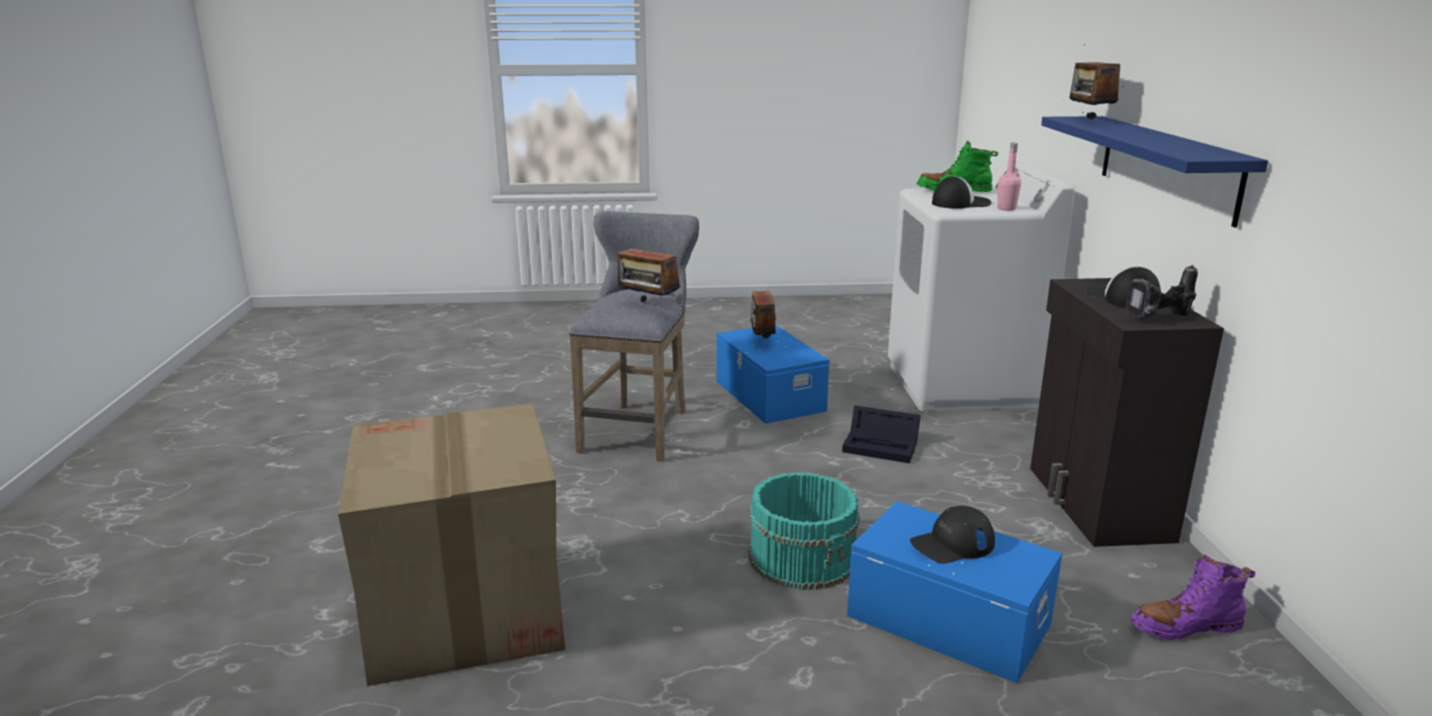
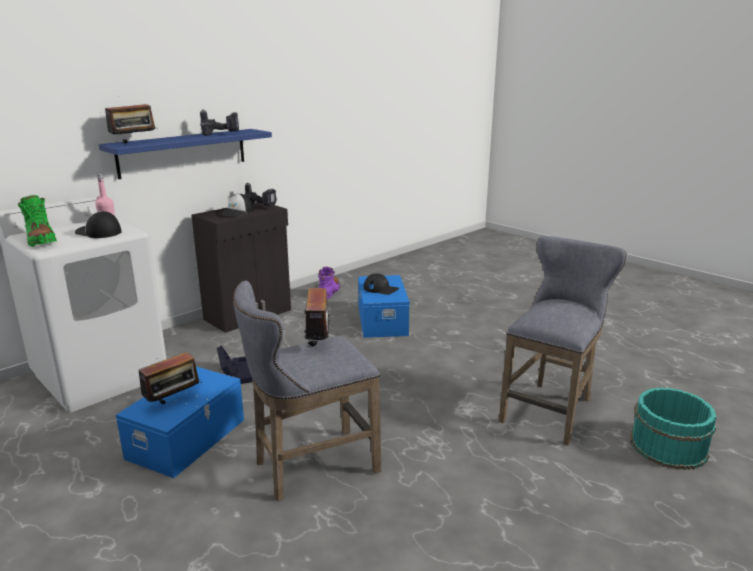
camera: 130 degrees left, 0 degrees up
(465, 611) = (551, 408): cardboard box -> grey stool
(803, 557) = (384, 355): turquoise bucket -> turquoise bucket (667, 445)
(1167, 143) = (221, 134): none -> power drill
(1185, 627) = (329, 292): purple boot -> purple boot turned 120 degrees counterclockwise

